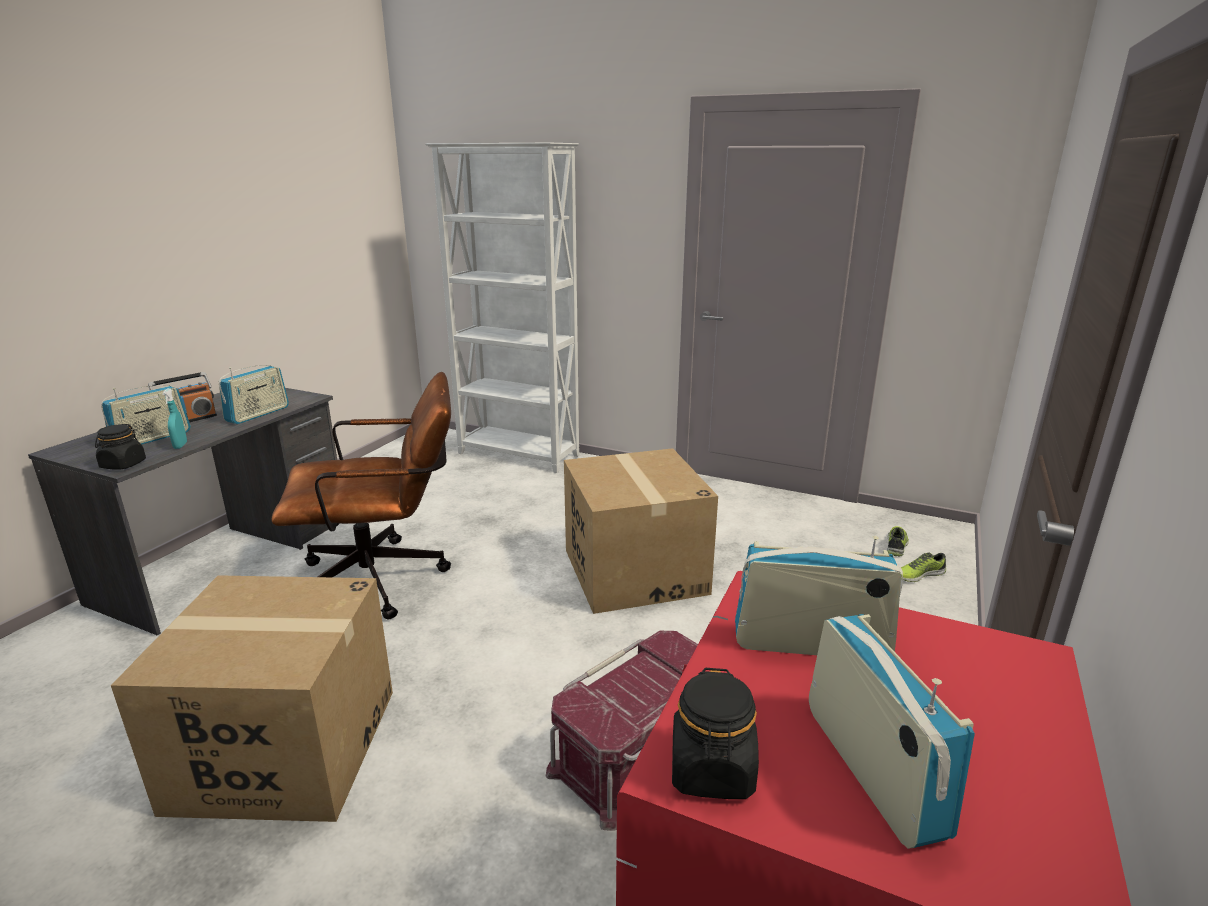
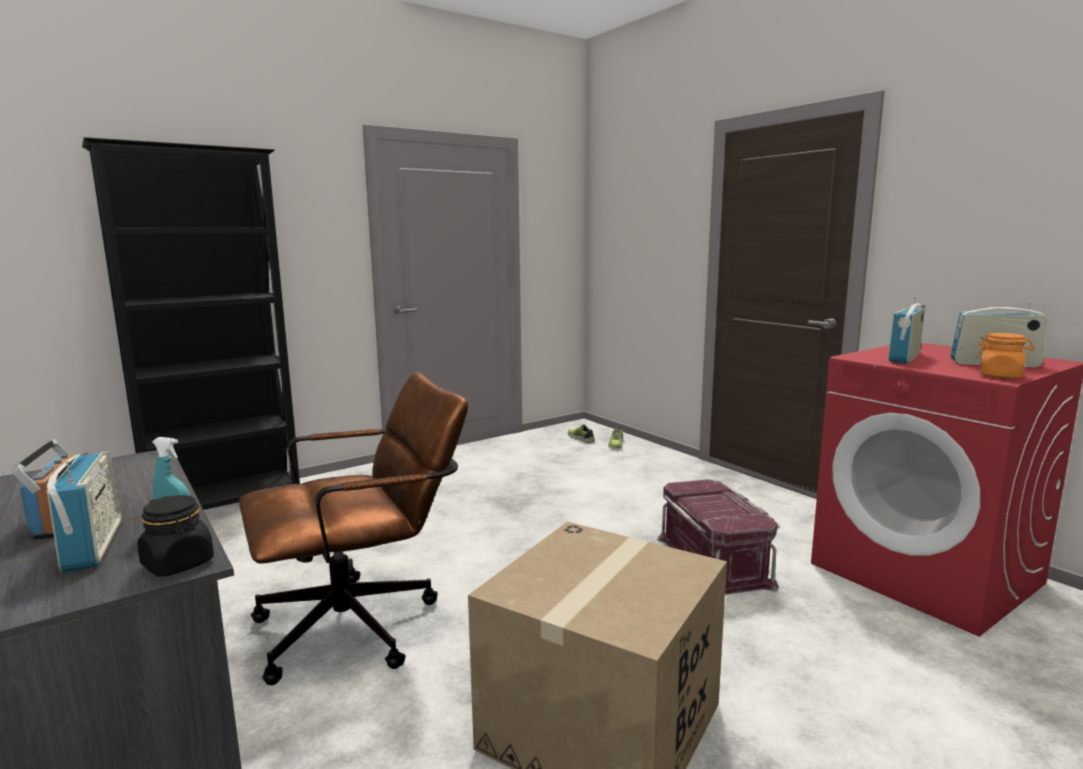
camera: 60 degrees left, 10 degrees down
(258, 414) = (149, 482): radio -> none
(385, 579) = (363, 624): brown office chair -> brown office chair turned 45 degrees clockwise
(518, 455) = (226, 507): white bookcase -> black bookcase
(634, 571) = (510, 511): cardboard box -> none
(712, 770) = (1001, 376): black jar -> orange jar

